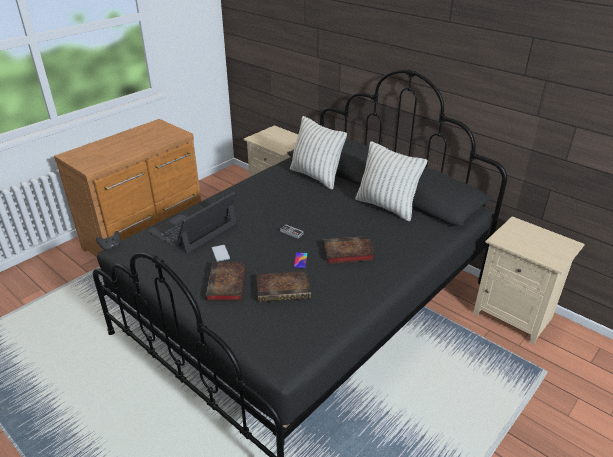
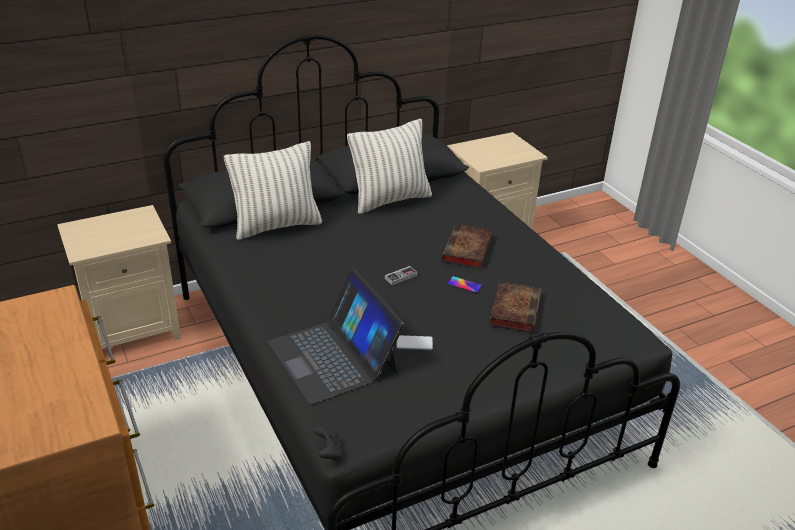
camera: 70 degrees left, 0 degrees up
(227, 285) = (486, 351): book -> none

